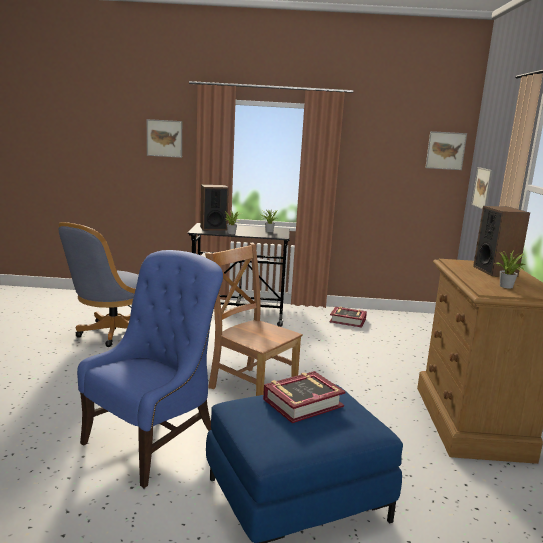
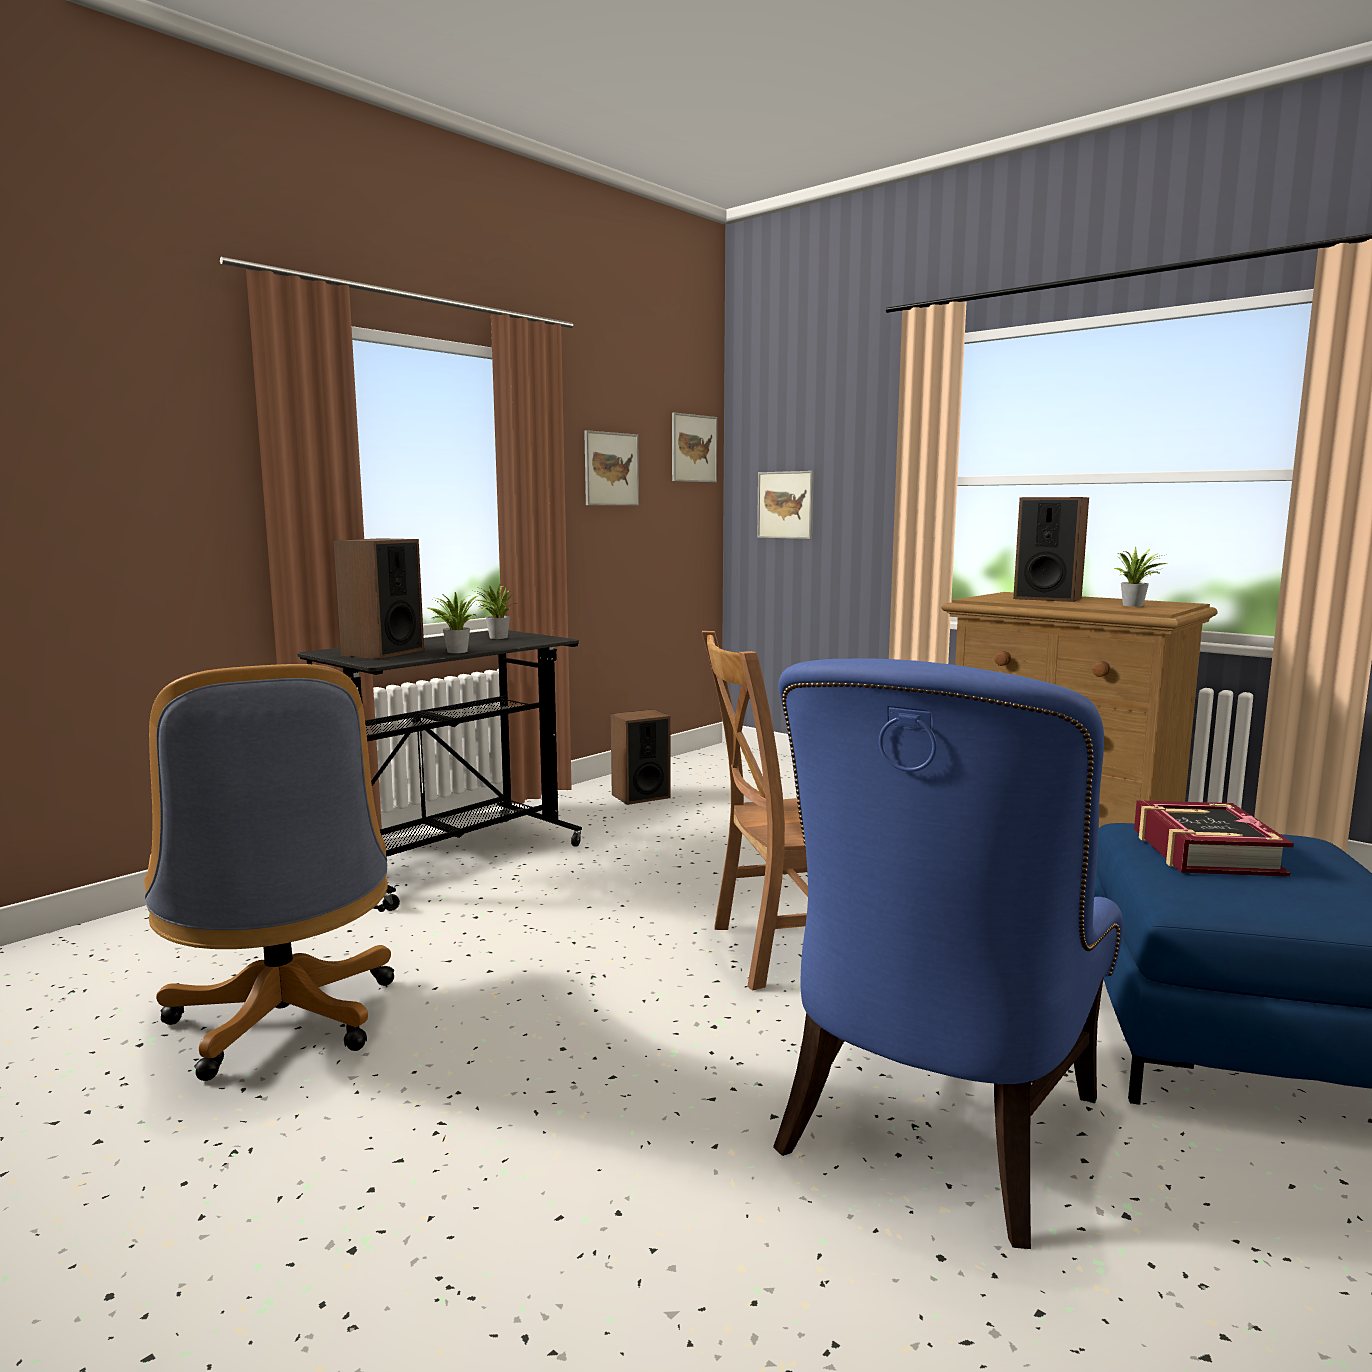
camera: 50 degrees left, 5 degrees down
(154, 441) = (935, 1125): blue chair -> blue chair turned 135 degrees counterclockwise
(164, 138) = (141, 422): picture -> picture (611, 469)
(347, 320) = (640, 796): book -> speaker

